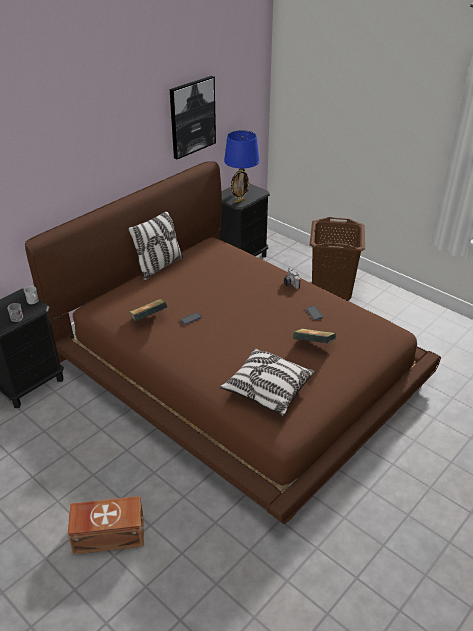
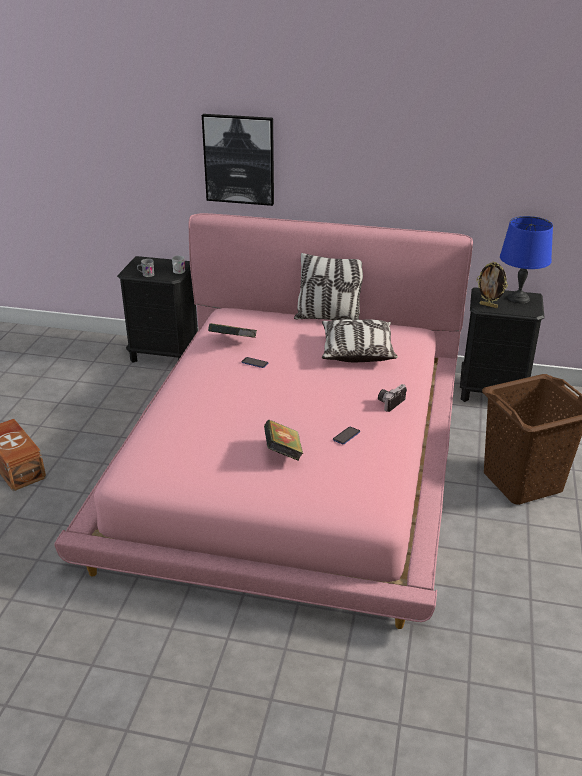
camera: 60 degrees right, 5 degrees down
(192, 117) = (462, 171): picture -> picture (239, 159)
(236, 368) = (291, 459): brown bed -> pink bed
(267, 390) = (179, 445): pillow -> pillow (357, 351)

